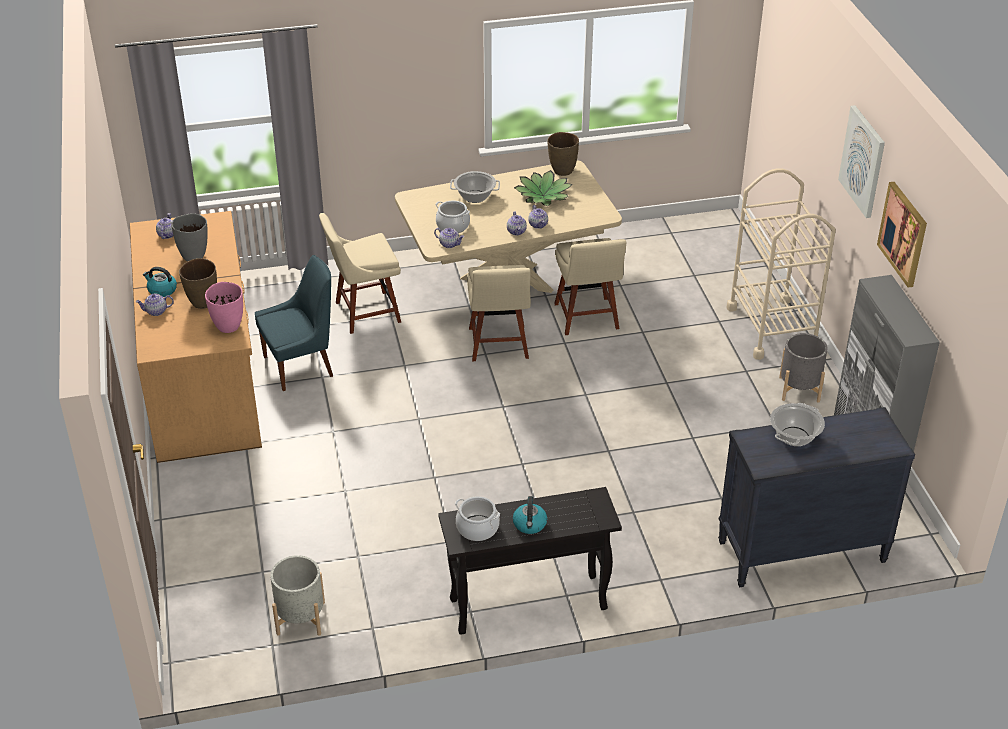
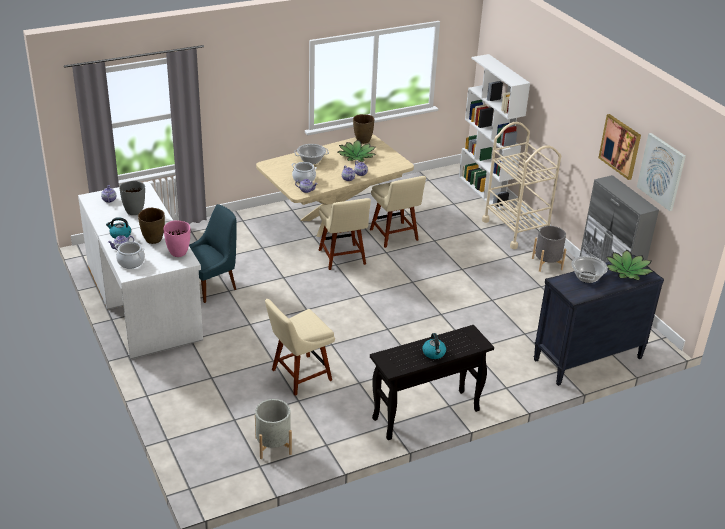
camera: 15 degrees left, 5 degrees down
(204, 380) = (144, 302): brown desk -> white desk
(364, 313) = (242, 248): beige chair -> beige chair (298, 376)
(477, 528) = (400, 360): cooking pot -> cooking pot (131, 262)
(750, 260) = (485, 191): none -> white bookcase
(863, 161) = (580, 106): picture -> picture (661, 171)
(863, 434) = (627, 271): none -> potted plant

